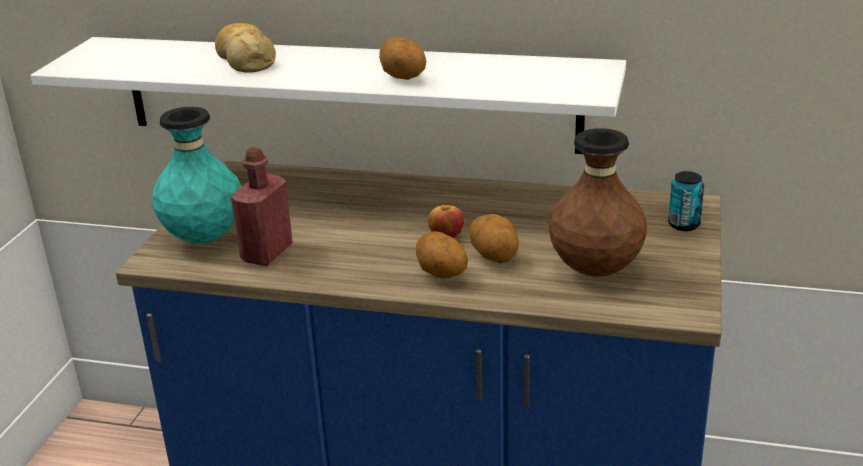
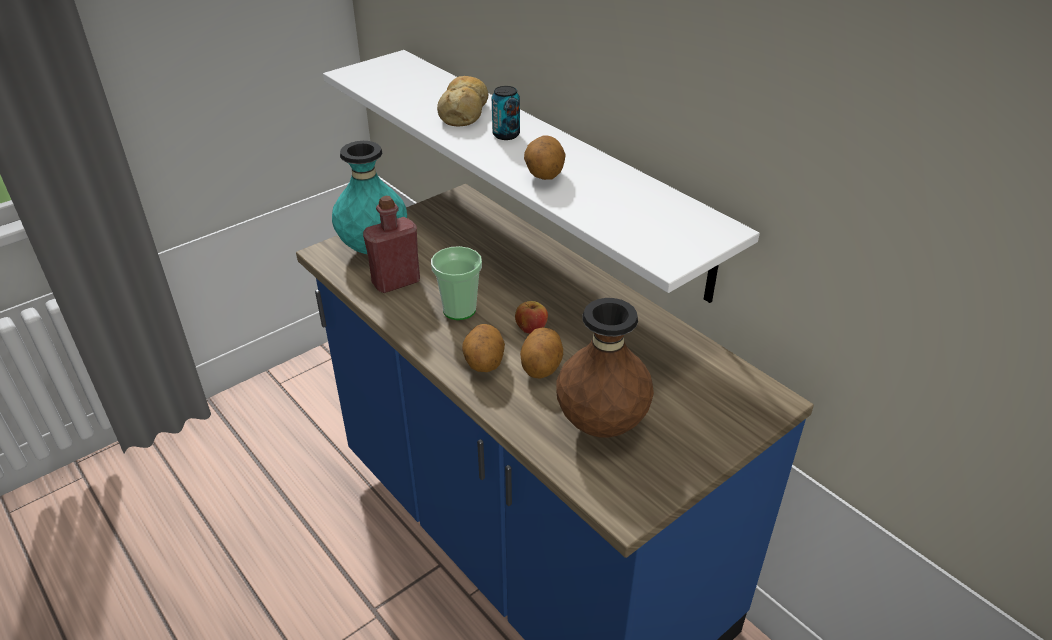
camera: 35 degrees right, 10 degrees up
(361, 249) = (459, 310): none -> cup
(684, 225) = (737, 418): can -> can (506, 135)

